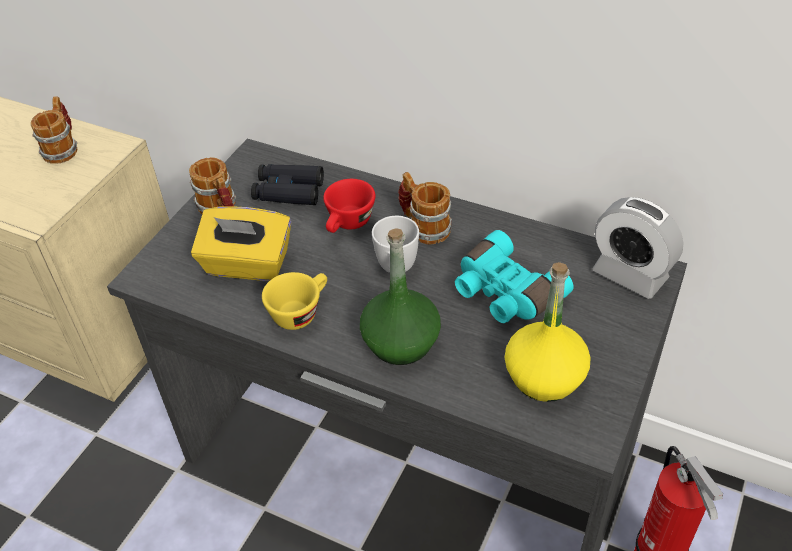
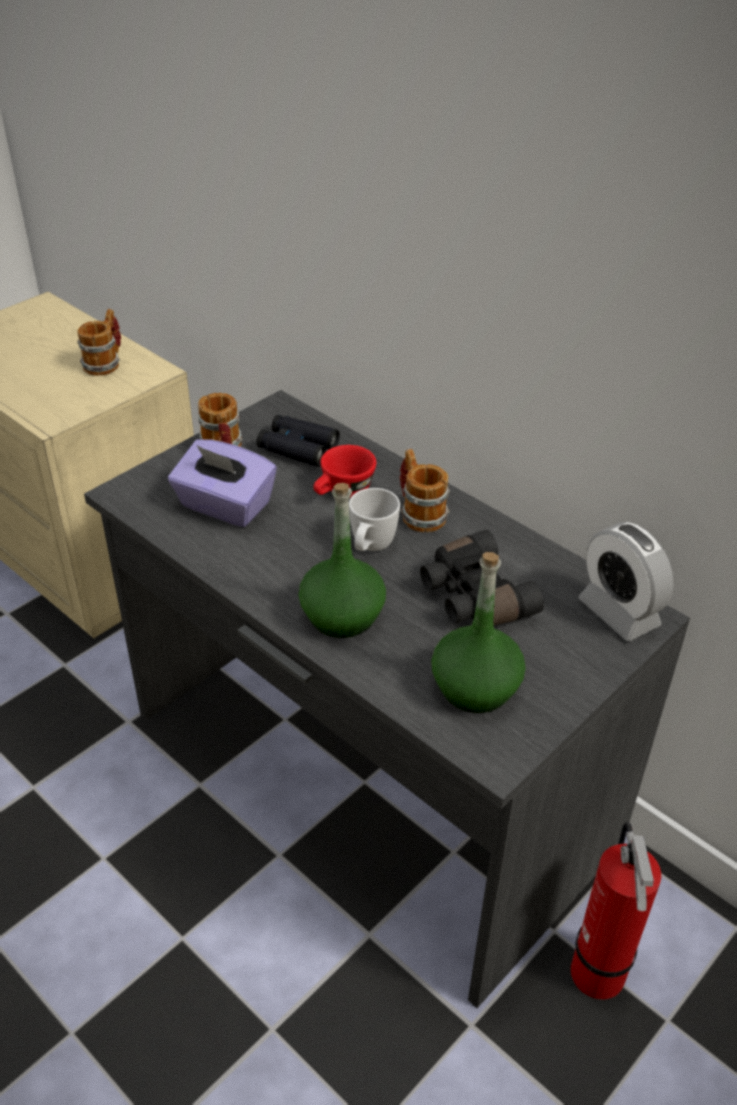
camera: 15 degrees right, 5 degrees down
(247, 265) = (224, 506): yellow tissue box -> purple tissue box
(300, 311) = (256, 562): yellow cup -> none
(504, 293) = (472, 597): turquoise binoculars -> black binoculars
(544, 376) = (475, 687): yellow bottle -> green bottle

